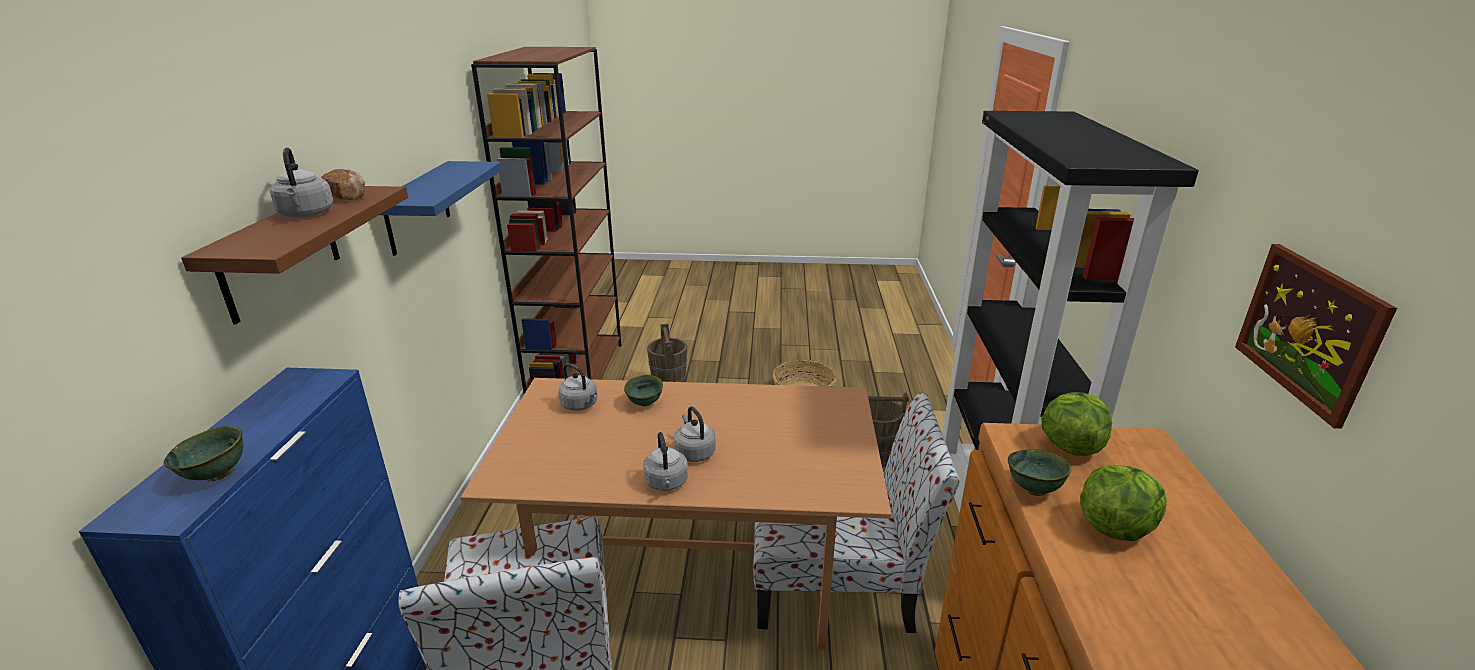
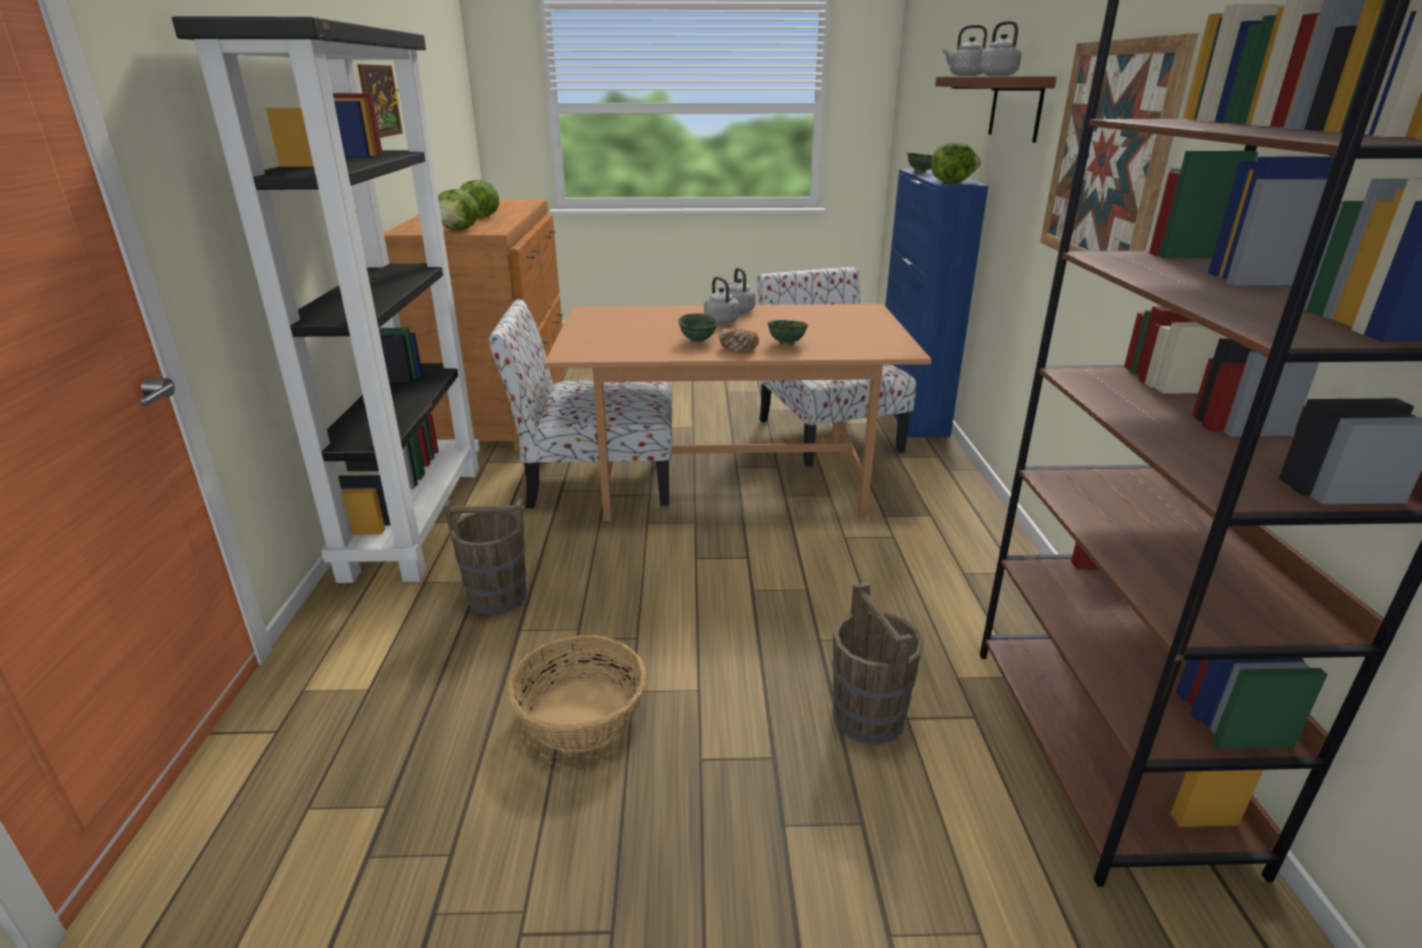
camera: 175 degrees right, 0 degrees up
(308, 386) = (951, 182): none -> lettuce
(348, 197) = (1008, 75): bread -> bread (738, 349)
(417, 207) = (1109, 156): blue shelf -> picture
(580, 405) = (851, 341): grey kettle -> grey kettle (964, 76)
(1033, 490) = (507, 222): green bowl -> green bowl (698, 341)

